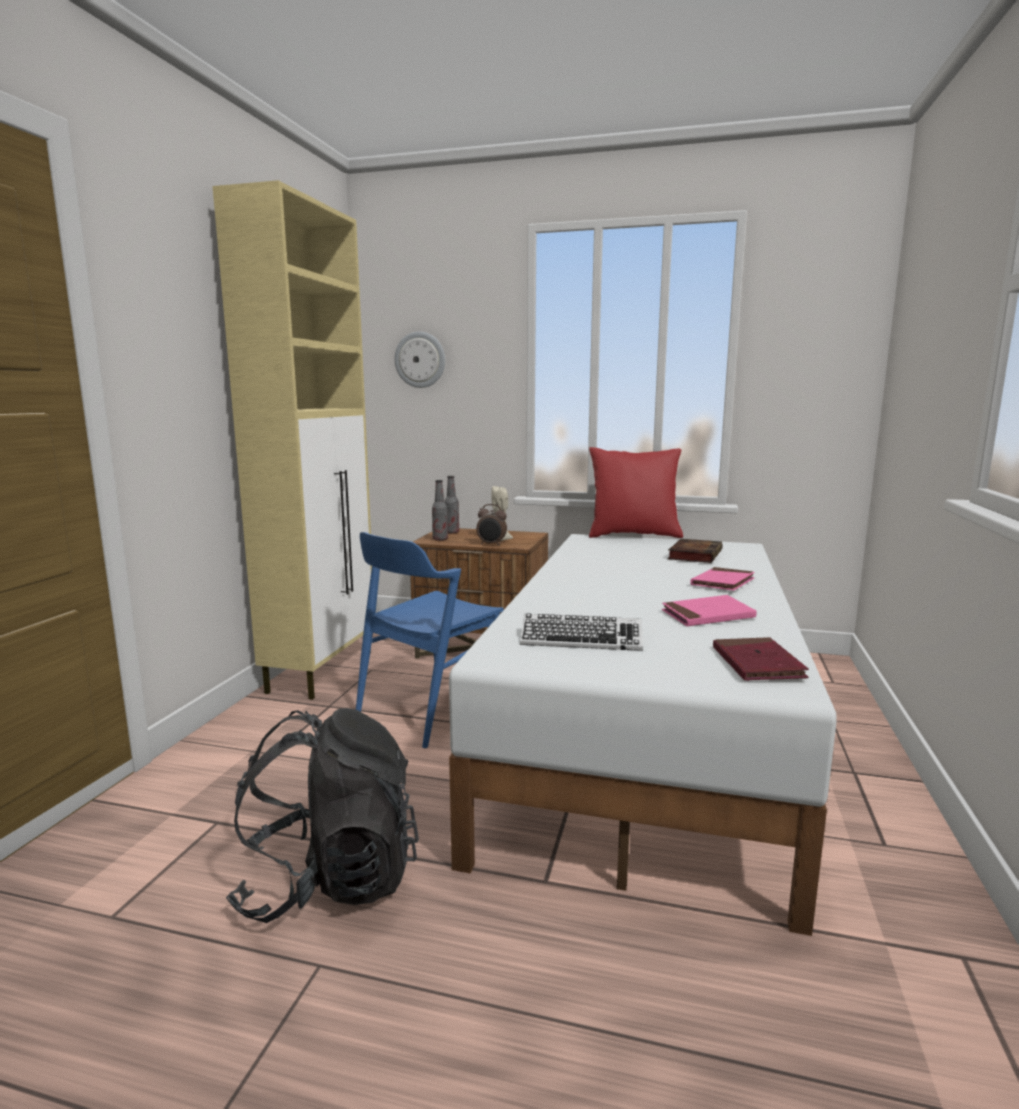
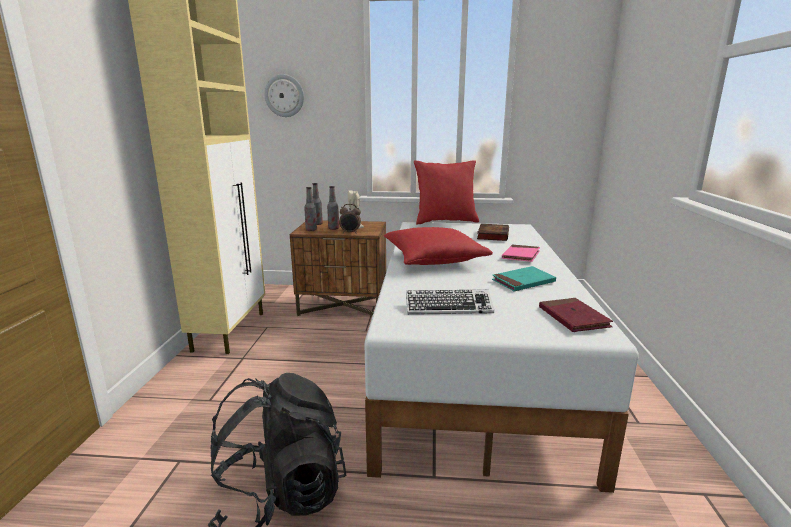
camera: 10 degrees left, 5 degrees up
(431, 710) = (319, 354): blue chair -> none
(471, 539) = (333, 228): none -> bottle
(592, 582) = (434, 259): none -> red pillow
(707, 615) = (523, 281): pink book -> turquoise book

